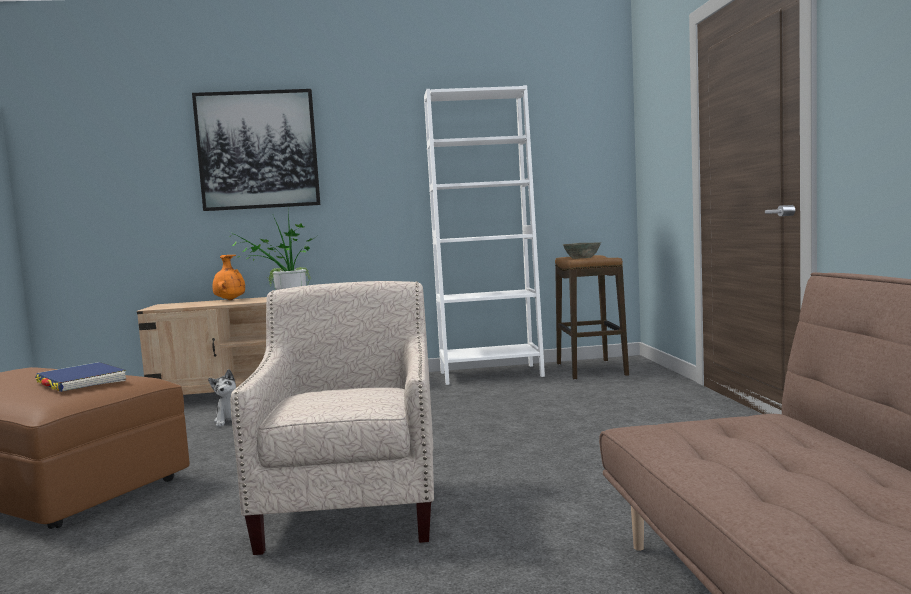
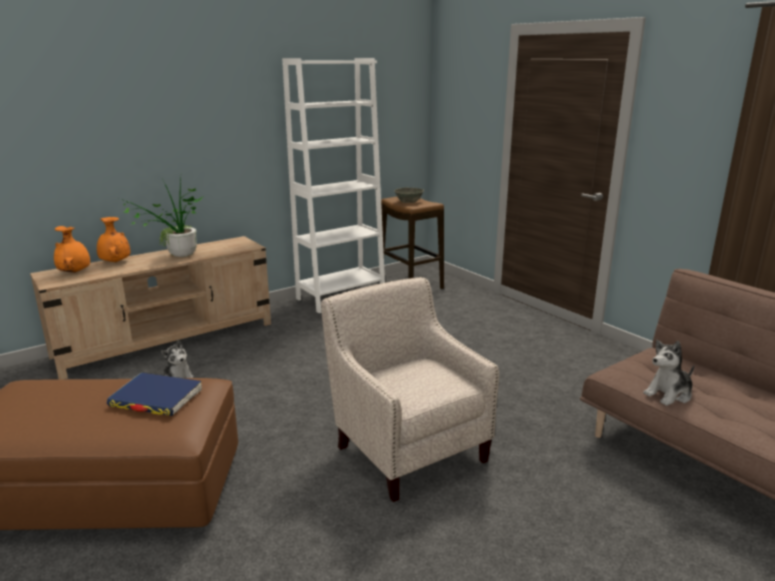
camera: 30 degrees left, 15 degrees up
(186, 304) = (75, 272): none -> orange vase
(258, 150) = (126, 108): picture -> none
(700, 459) = (669, 394): none -> plush toy

